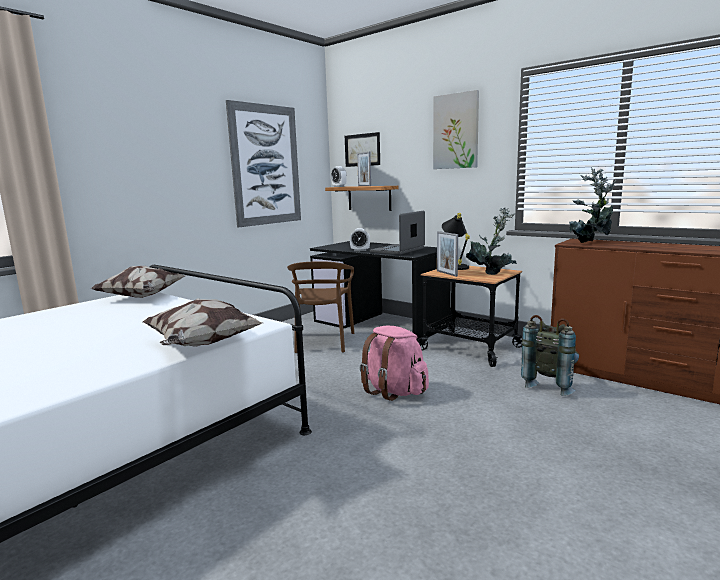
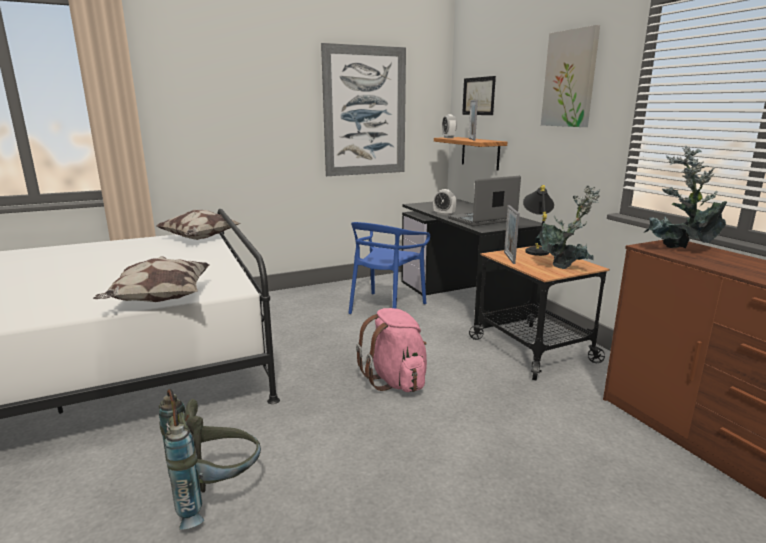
camera: 25 degrees right, 5 degrees up
(323, 342) = (386, 307): brown chair -> blue chair
(550, 384) = (582, 422): grey backpack -> grey backpack (216, 495)

